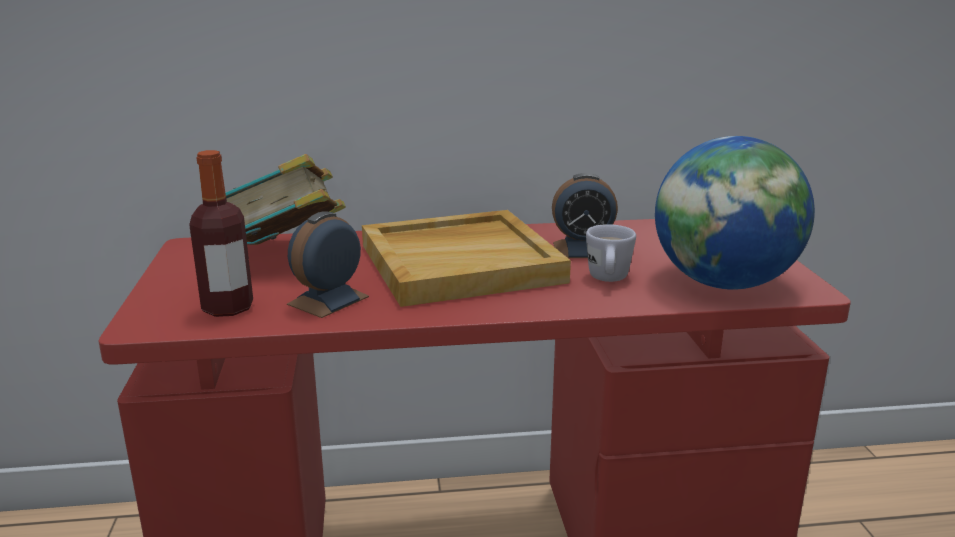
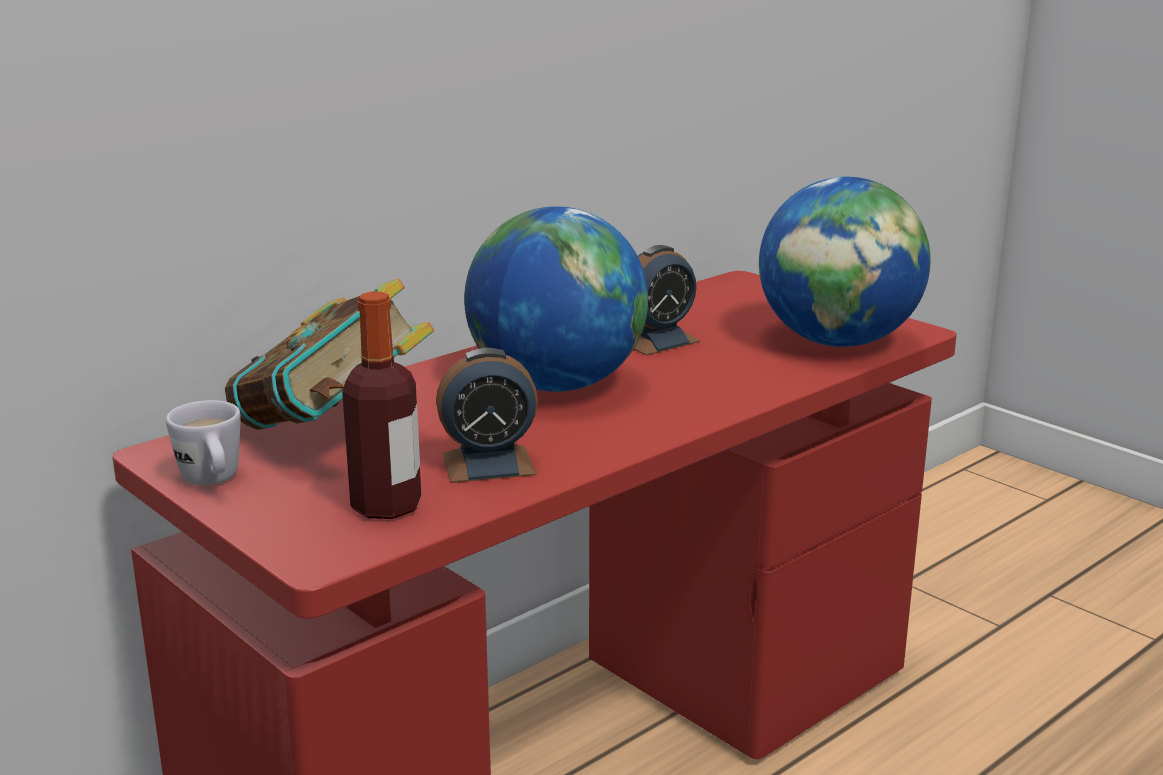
camera: 35 degrees left, 0 degrees up
(328, 300) = (488, 464): alarm clock -> alarm clock turned 105 degrees counterclockwise
(461, 262) = (556, 385): beige tray -> globe
(608, 280) = (733, 365): white mug -> white mug (213, 482)

